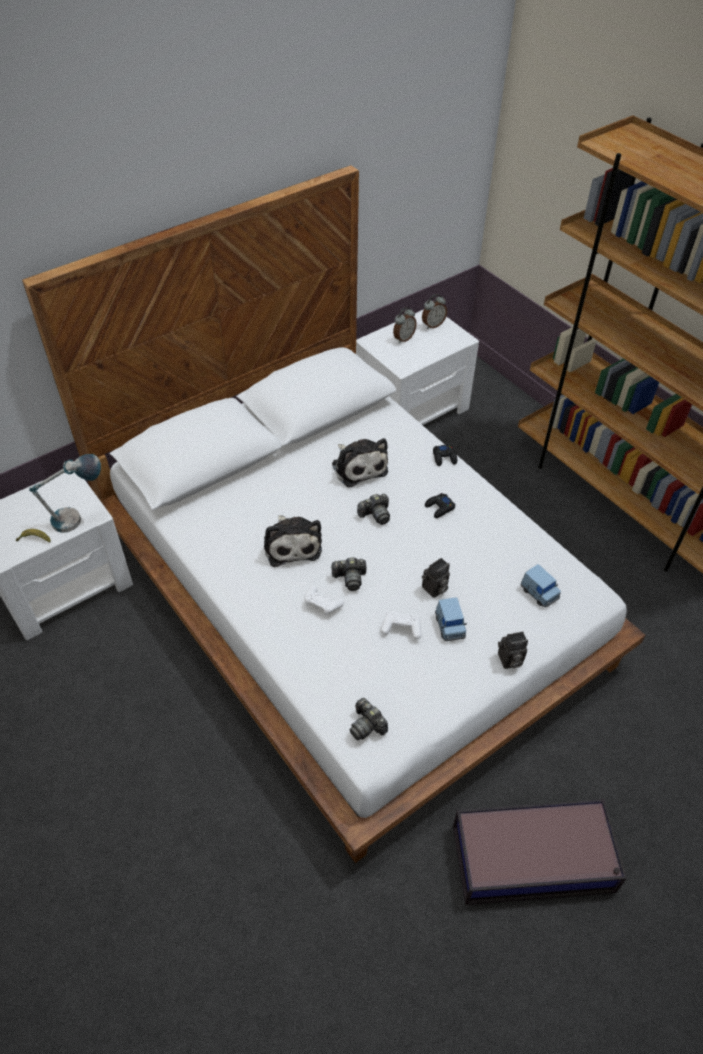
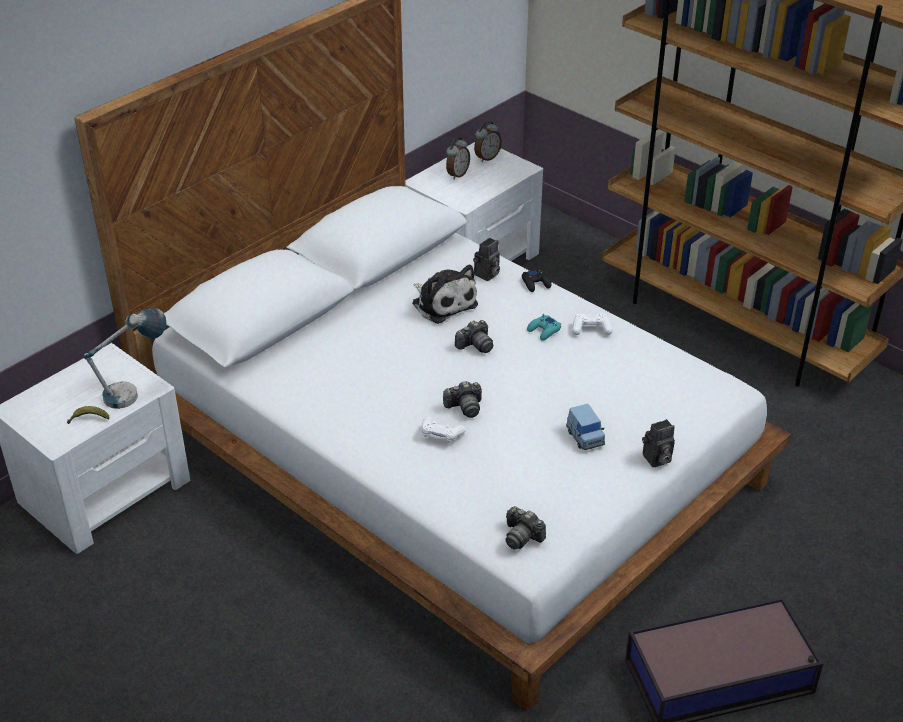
camera: 10 degrees left, 10 degrees down
(292, 544) = (390, 385): plush toy -> none
(401, 628) = (534, 445): white game controller -> white game controller (591, 329)
(434, 589) = (559, 406): camera -> camera (487, 275)
(439, 508) = (544, 331): black game controller -> turquoise game controller
(539, 593) = (672, 395): blue toy car -> none

